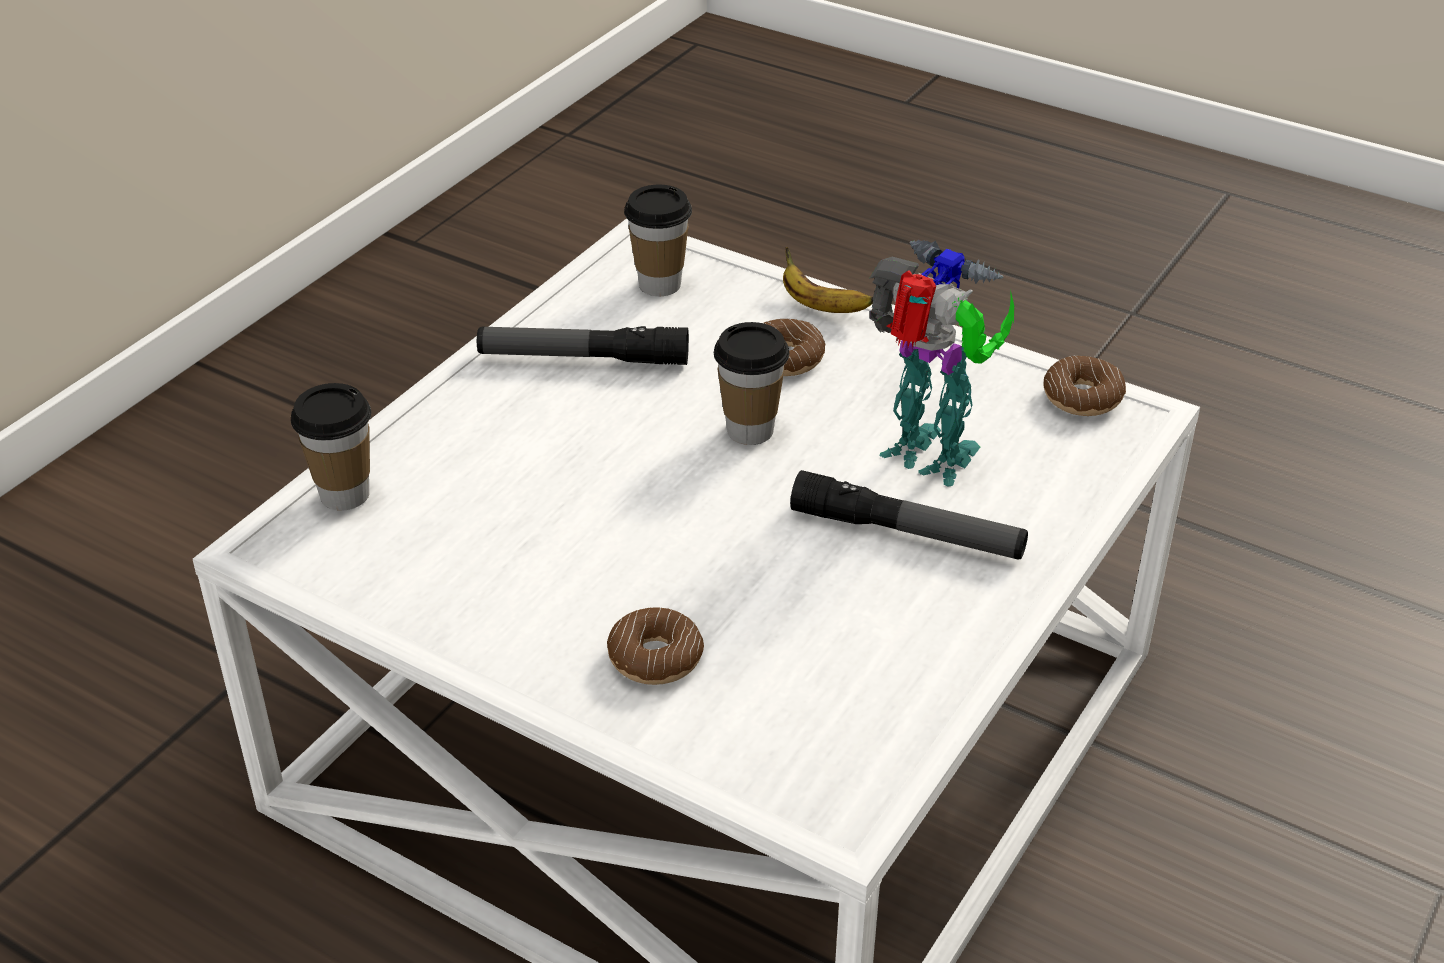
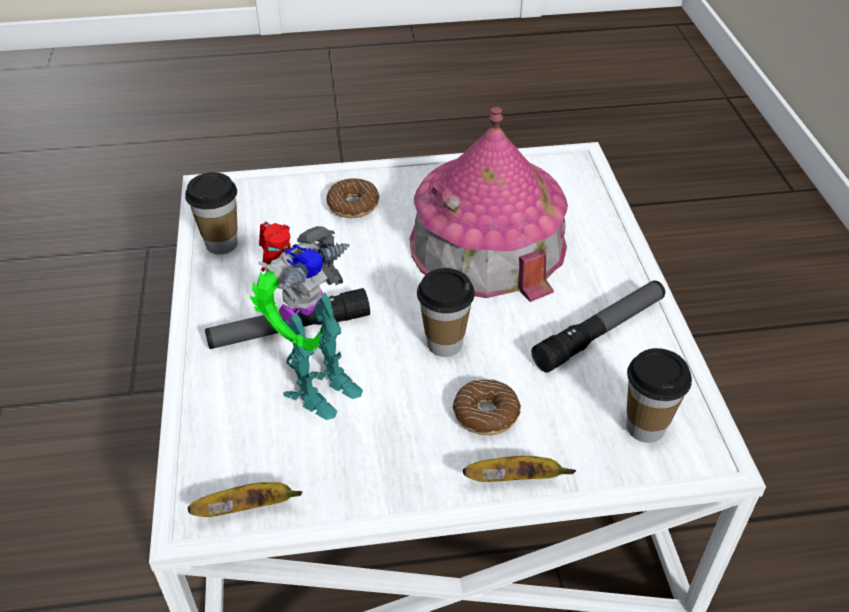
camera: 140 degrees right, 5 degrees up
(345, 495) = (586, 193): cup -> cup (221, 244)
(557, 504) = (487, 244): none -> toy house
(930, 460) = (316, 387): toy robot -> toy robot turned 45 degrees counterclockwise
(1082, 397) = (248, 508): donut -> banana

